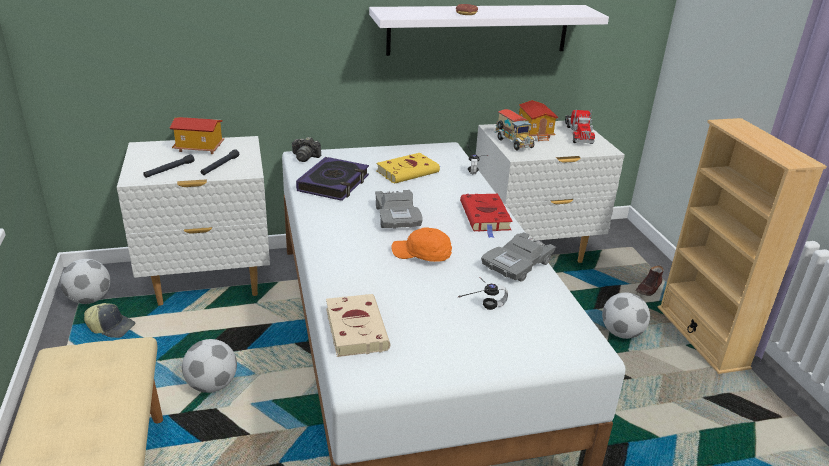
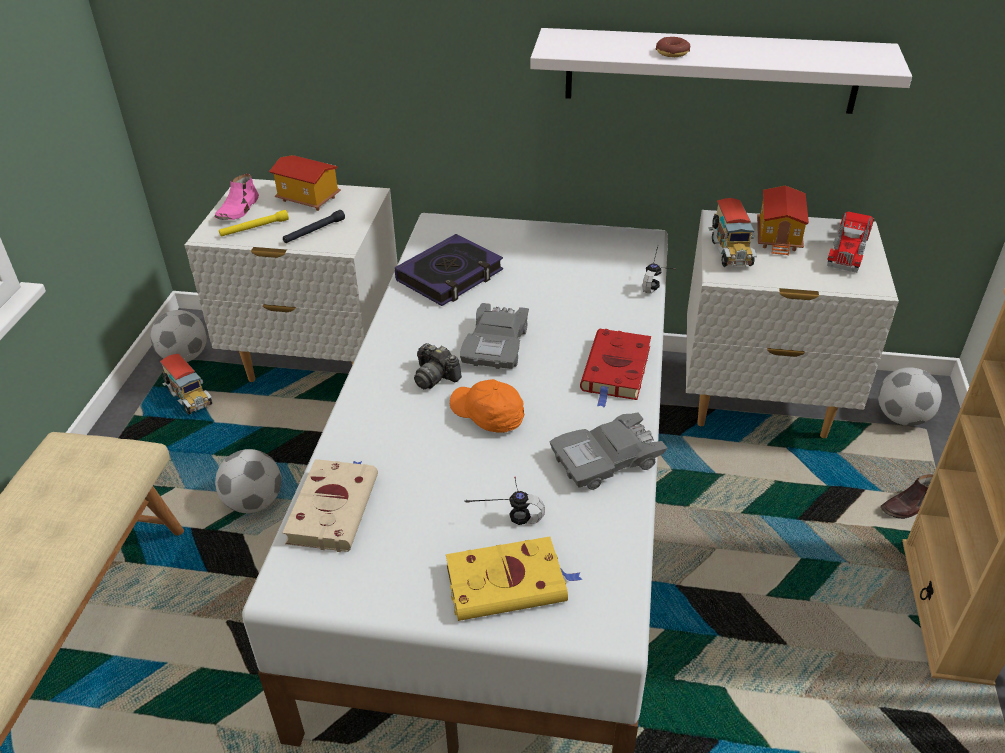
camera: 25 degrees right, 10 degrees up
(111, 327) = (189, 398): cap -> toy truck
(146, 160) = (238, 209): none -> pink shoe
(169, 170) = (254, 228): black flashlight -> yellow flashlight
(305, 157) = (441, 226): camera -> camera (435, 377)
(409, 171) = (561, 272): yellow book -> yellow book (509, 583)
(621, 333) = (817, 569): football -> football (902, 418)

